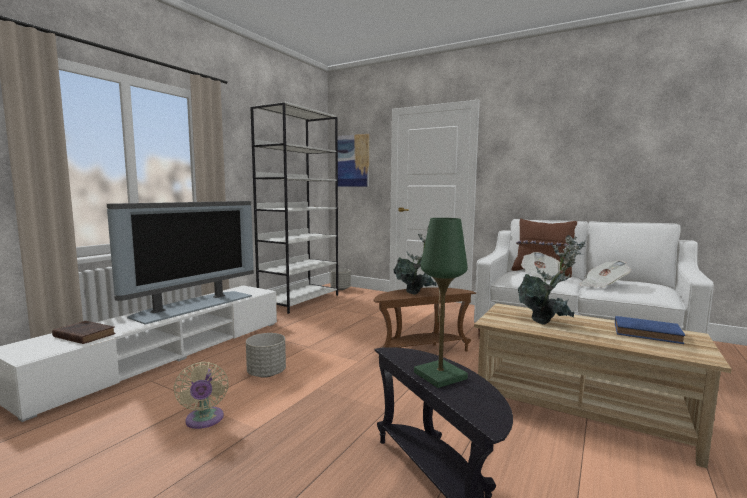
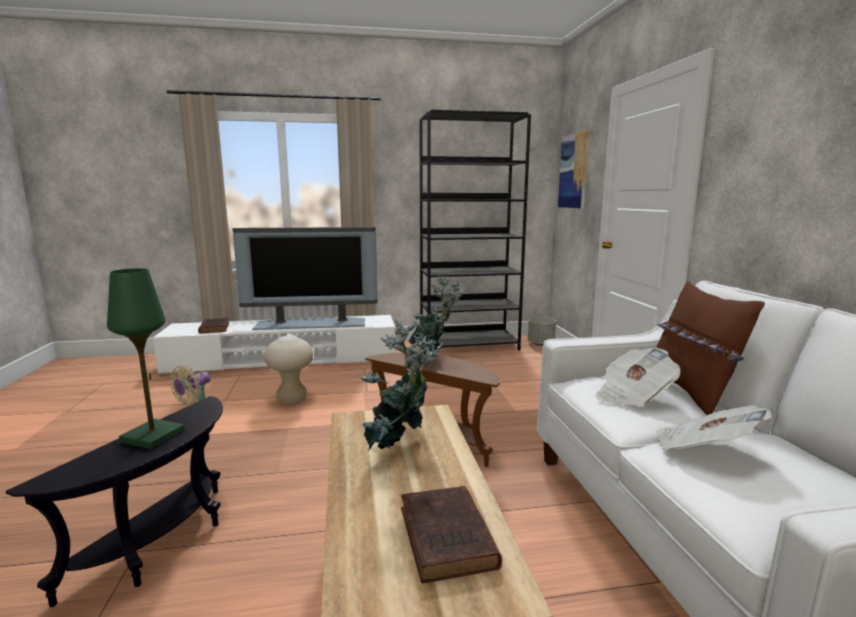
camera: 50 degrees right, 5 degrees up
(266, 373) = (292, 400): grey planter -> beige stool
(300, 300) = (469, 345): white bookcase -> black bookcase
(649, 333) = (447, 539): blue book -> brown book

